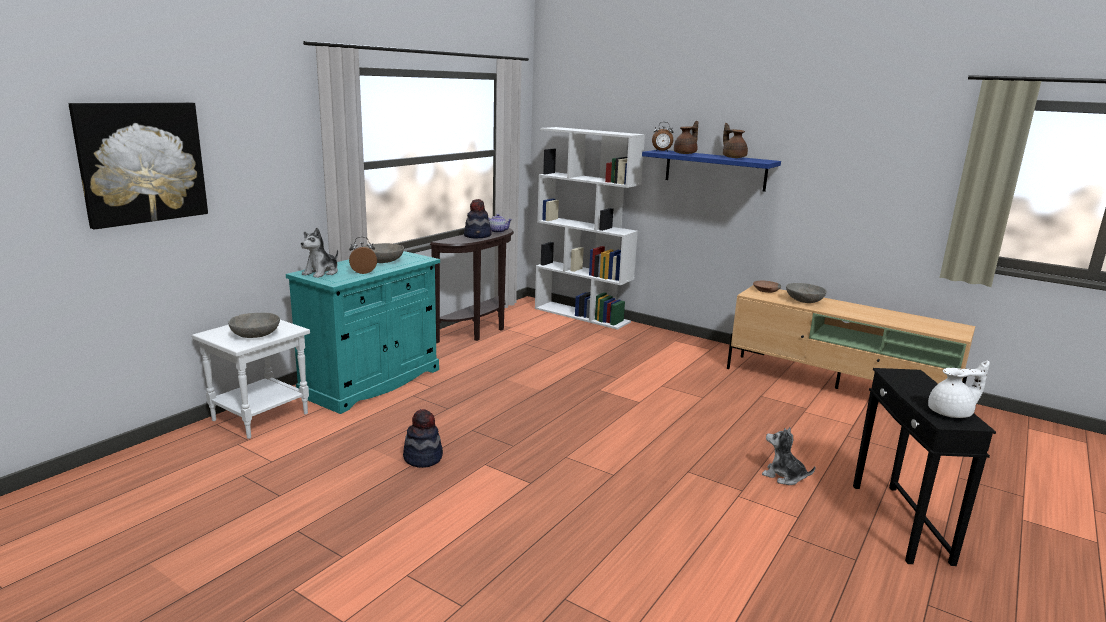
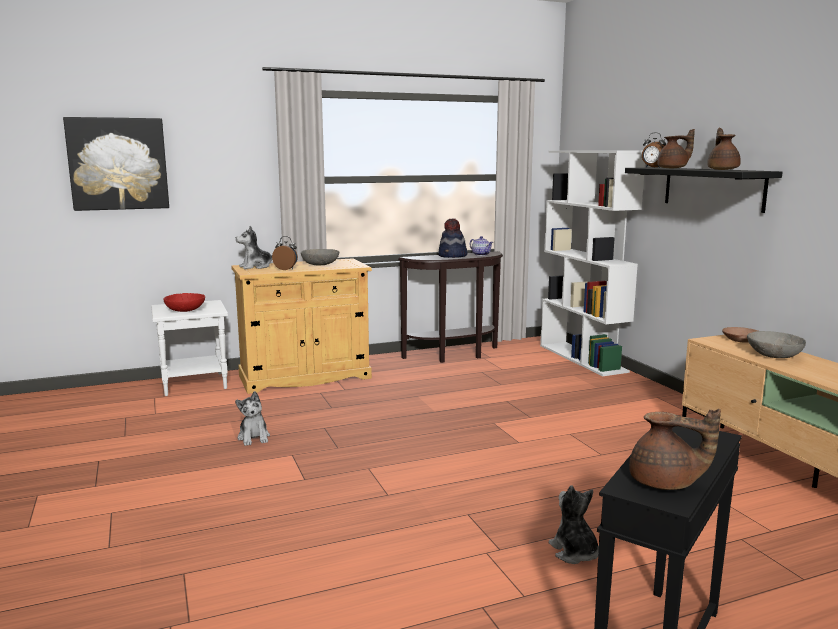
camera: 35 degrees right, 5 degrees down
(255, 335) = (185, 310): grey bowl -> red bowl
(372, 382) = (305, 377): turquoise cabinet -> beige cabinet
(423, 458) = (254, 437): hat -> plush toy
(715, 170) = (713, 188): blue shelf -> black shelf
(952, 413) = (665, 483): white teapot -> brown teapot

